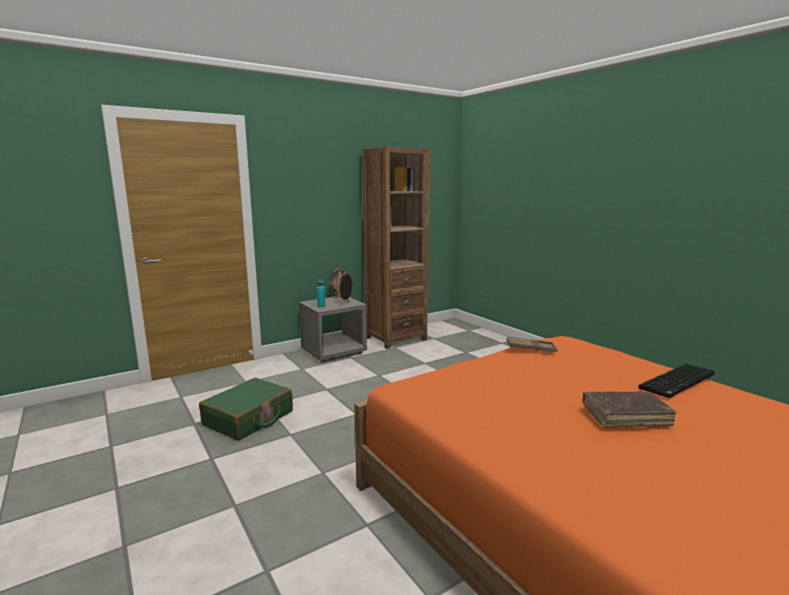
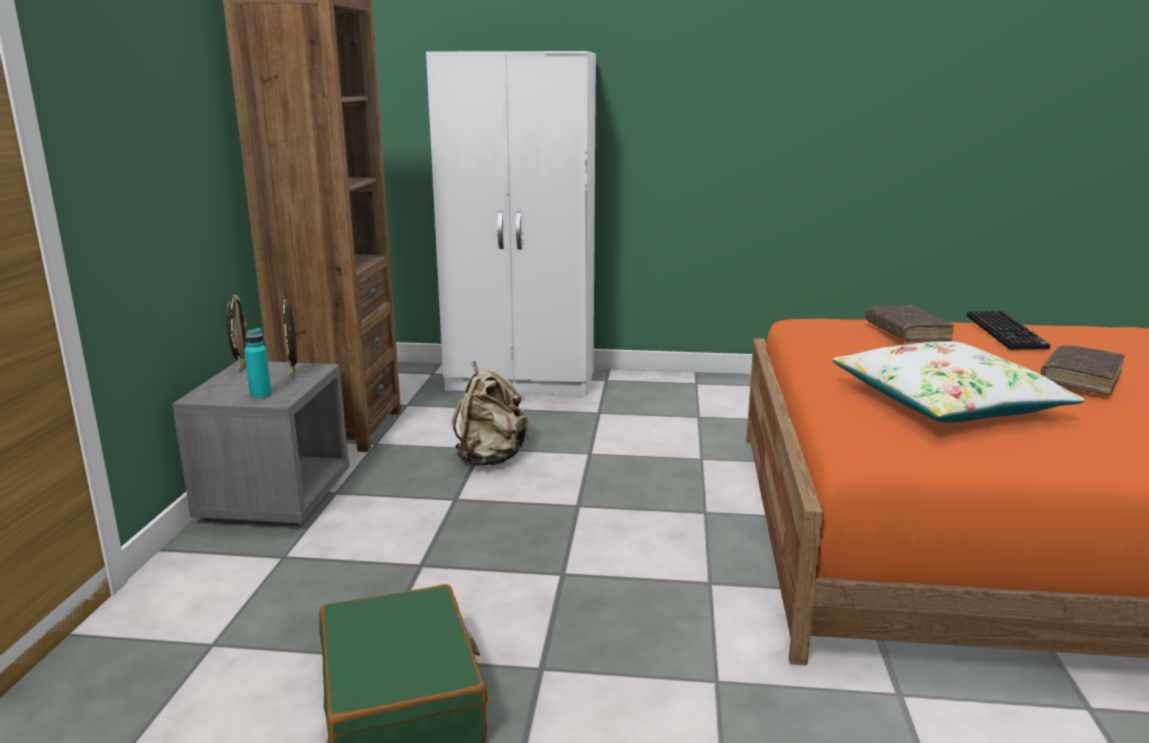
camera: 50 degrees left, 5 degrees up
(420, 367) = (490, 459): none -> beige backpack
(496, 390) = (946, 403): none -> white pillow
(499, 345) = (522, 381): none -> white wardrobe
(531, 348) = (829, 342): brown tray -> none
(588, 357) = (906, 332): none -> brown book

